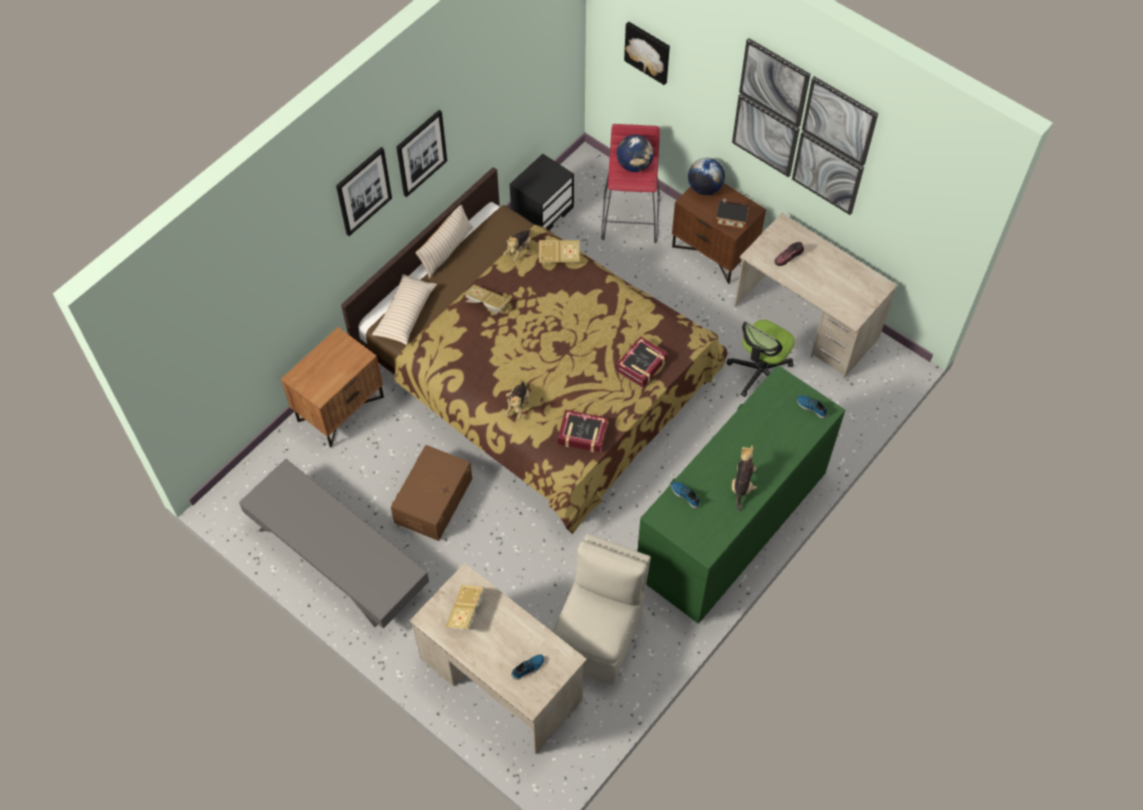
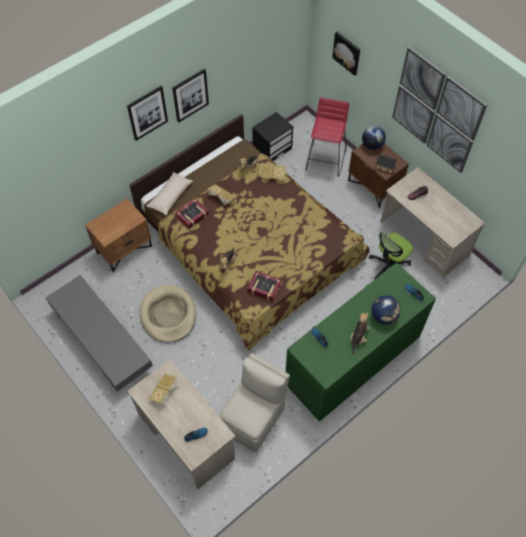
camera: 10 degrees right, 0 degrees up
(433, 500) = (168, 315): brown storage box -> beige dog bed
(446, 250) = (204, 161): beige pillow -> none
(634, 165) = (330, 125): globe -> globe (384, 316)
(641, 365) = (310, 249): book -> book (192, 215)

